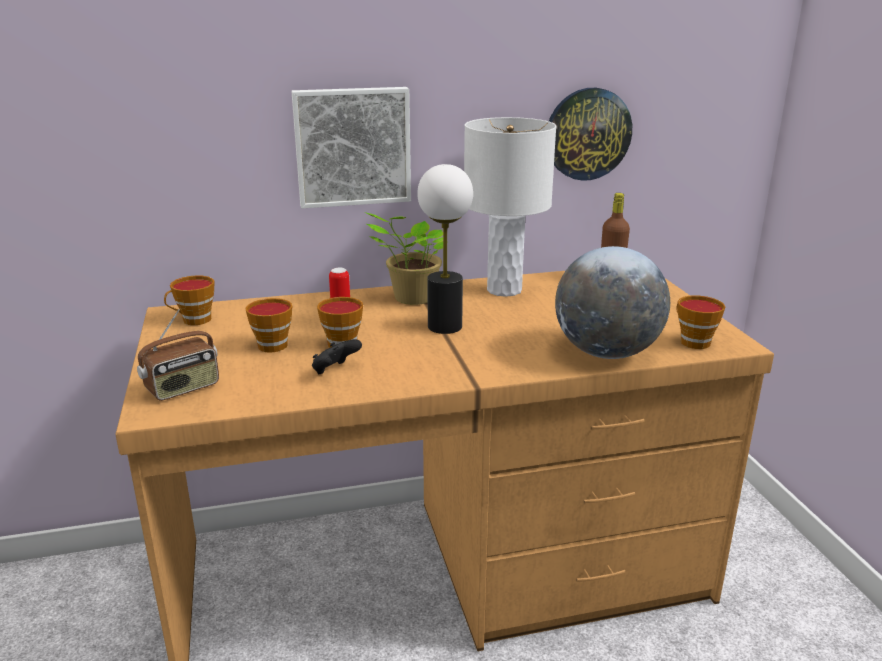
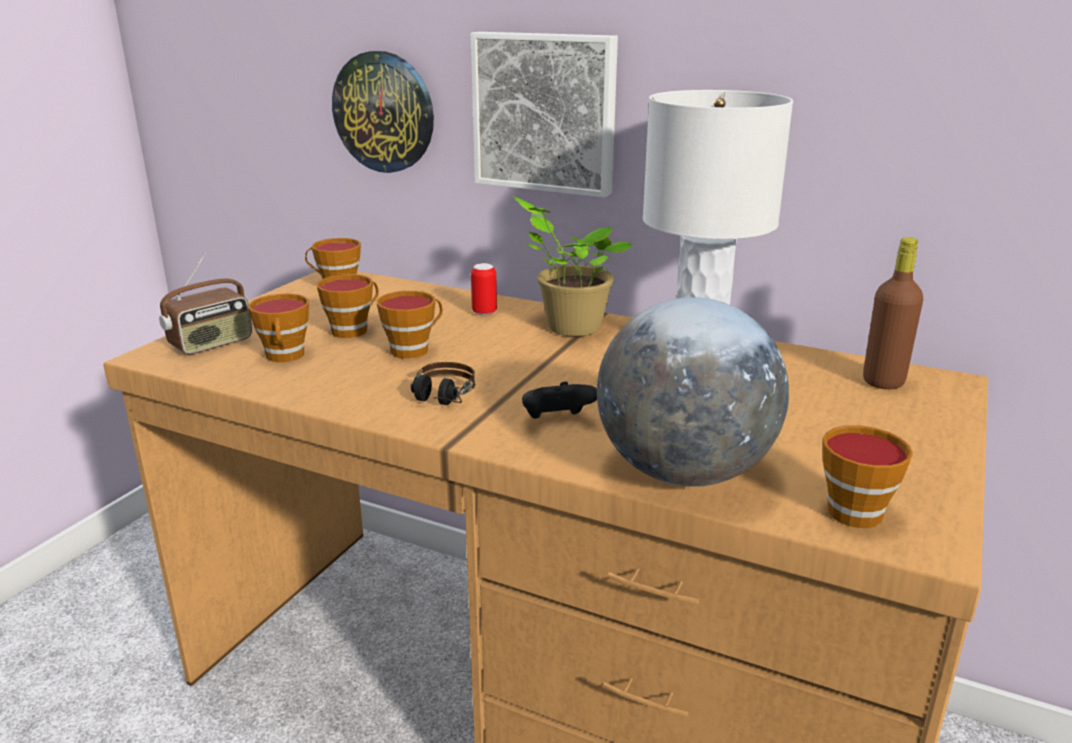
camera: 40 degrees right, 0 degrees up
(183, 388) = (212, 344): radio -> radio turned 45 degrees counterclockwise
(263, 376) = (285, 356): none -> cup
(335, 371) = (351, 374): black game controller -> black game controller (557, 421)
(423, 365) = (440, 401): none -> headphones
(444, 326) = (545, 368): table lamp -> none
(587, 134) = (902, 135): wall clock -> wall clock (384, 112)

